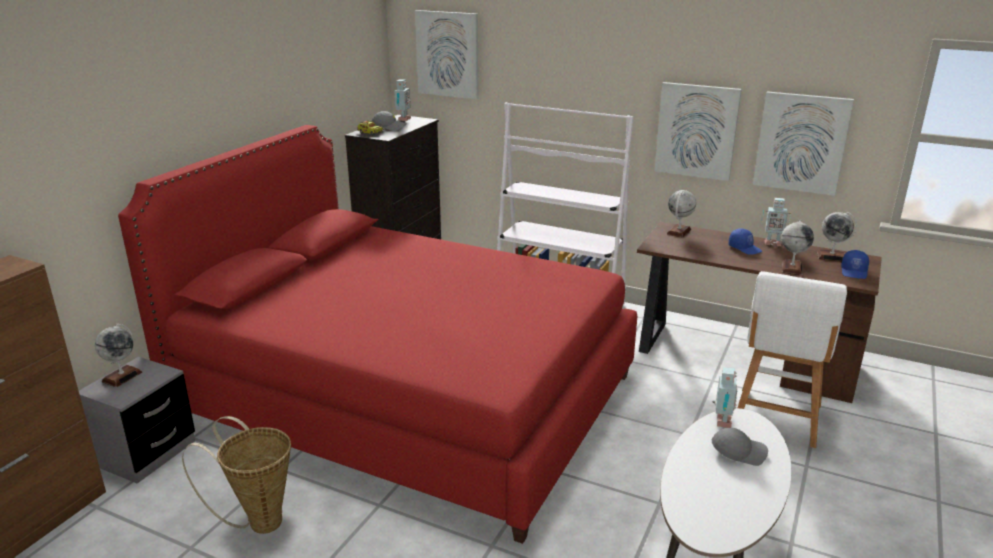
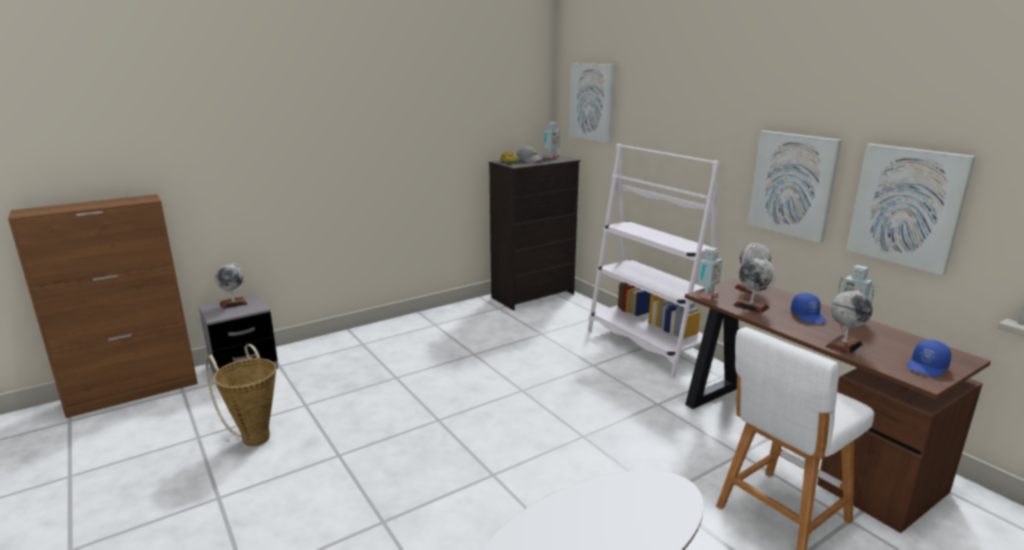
camera: 30 degrees right, 5 degrees down
(408, 397) = (445, 382): red bed -> none
(721, 422) = (645, 482): toy robot -> toy robot (706, 296)
(738, 452) = (630, 517): grey cap -> none
(831, 256) = (914, 346): globe -> globe (751, 306)

